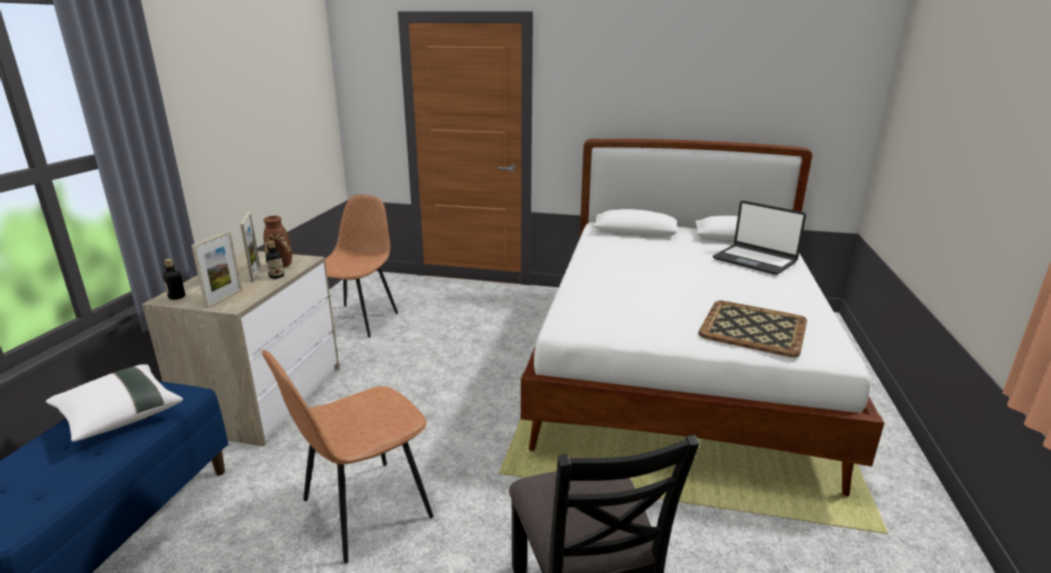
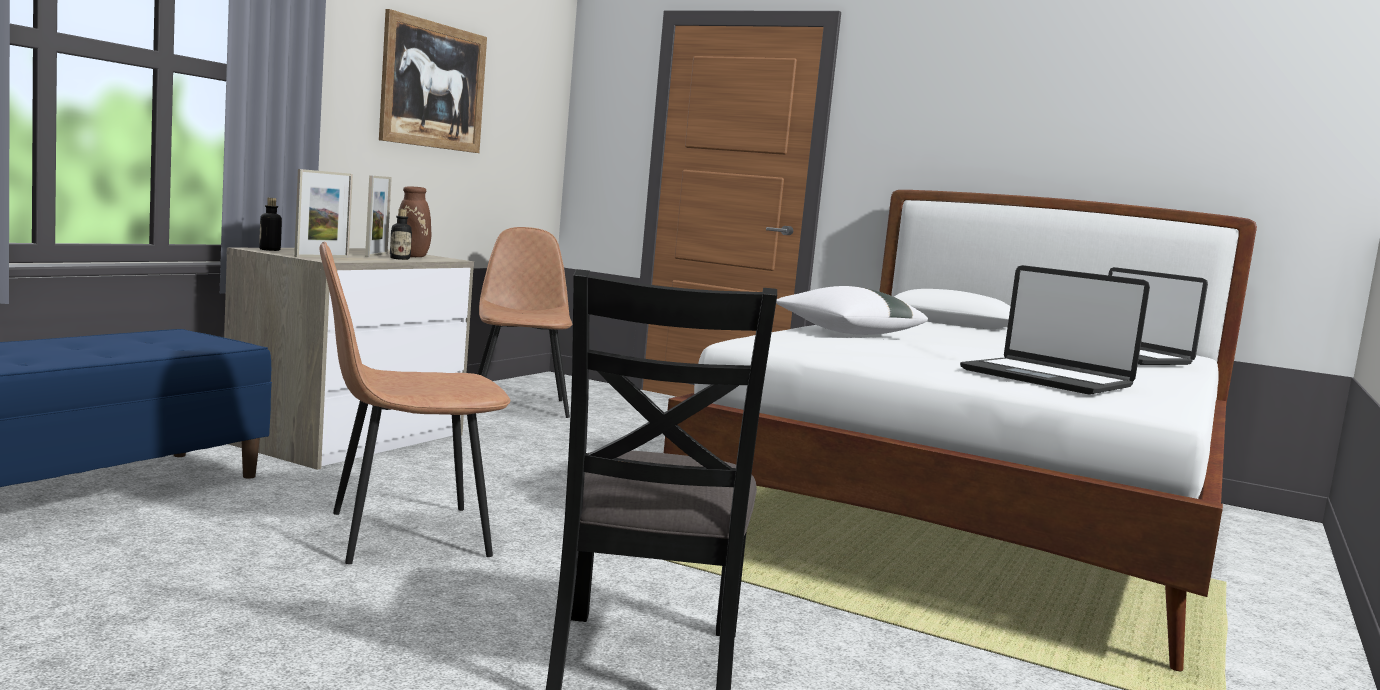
camera: 15 degrees right, 15 degrees down
(119, 417) = (149, 343): white pillow -> white pillow (846, 333)
(245, 108) = (433, 85): none -> picture
(358, 319) = (519, 406): brown chair -> brown chair turned 45 degrees counterclockwise
(754, 328) = (1046, 378): tray -> laptop

